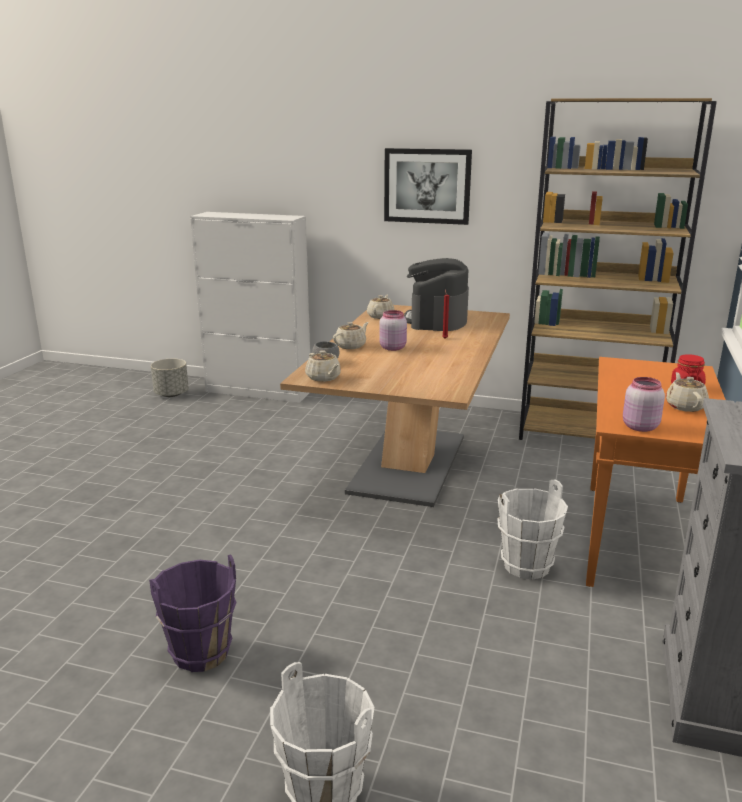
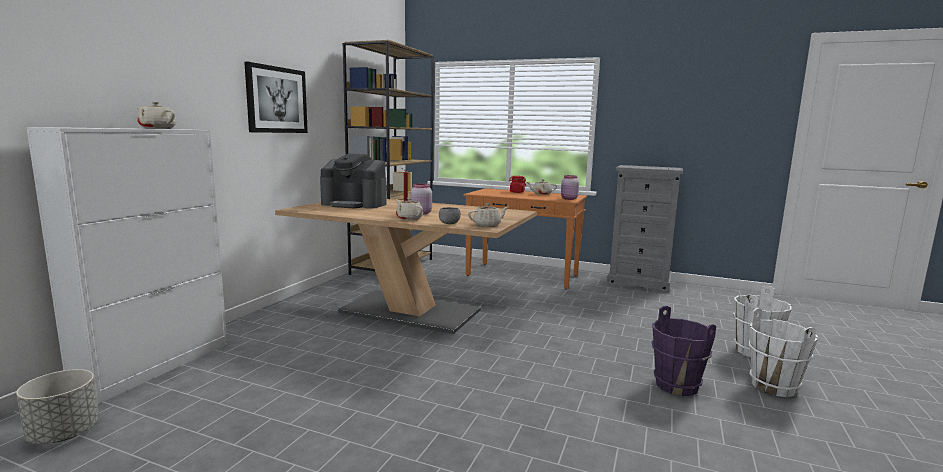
camera: 85 degrees left, 10 degrees down
(380, 316) = (326, 211): beige teapot -> beige teapot (157, 128)
(527, 566) = (550, 297): white bucket -> white bucket (774, 386)

